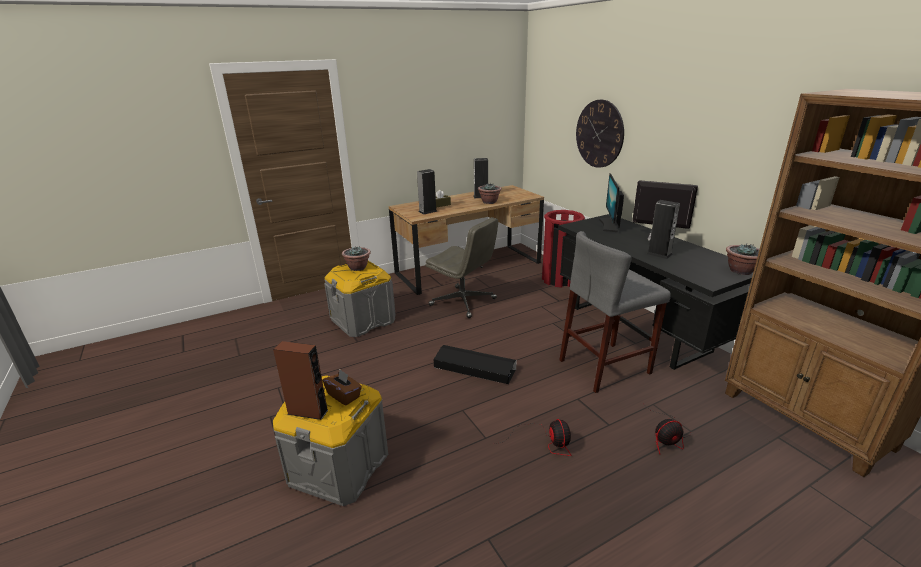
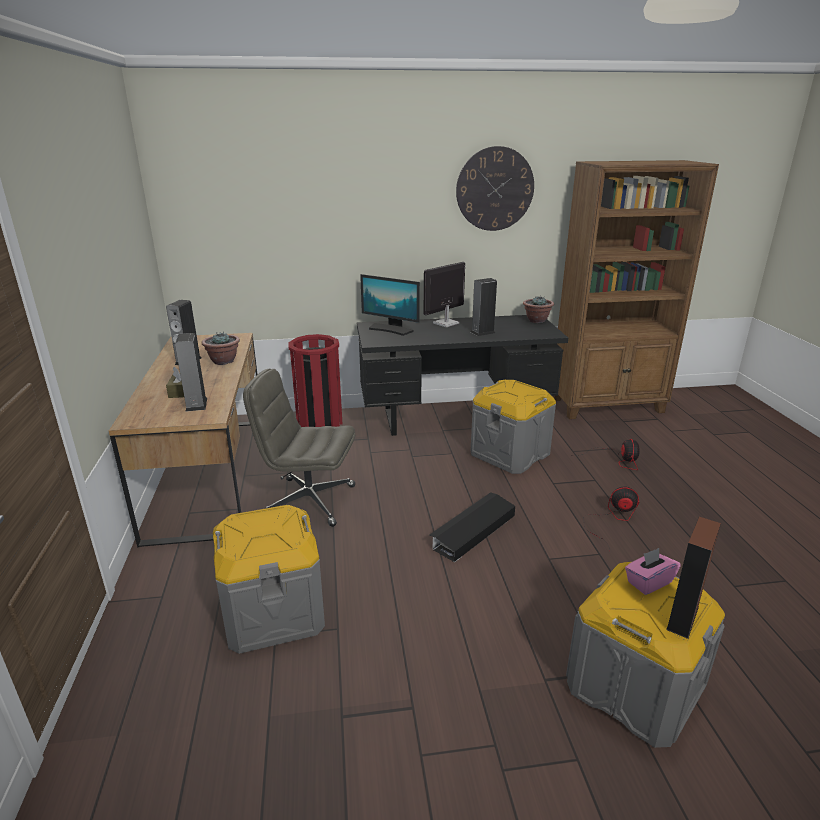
camera: 70 degrees left, 0 degrees up
(344, 396) = (648, 582): brown tissue box -> pink tissue box
(358, 268) = (256, 528): potted plant -> none
(463, 302) = (308, 502): grey office chair -> grey office chair turned 135 degrees counterclockwise
(599, 134) = (319, 233): wall clock -> wall clock (495, 189)
(605, 367) = (509, 454): grey stool -> grey storage box

